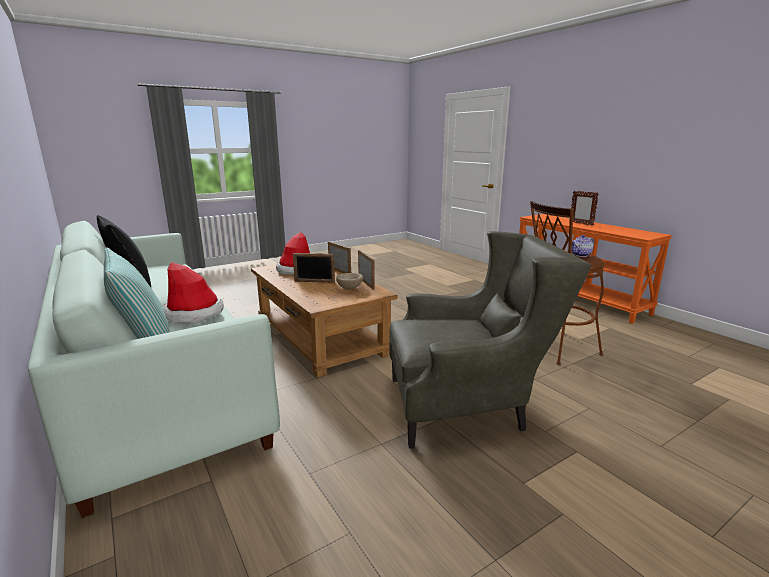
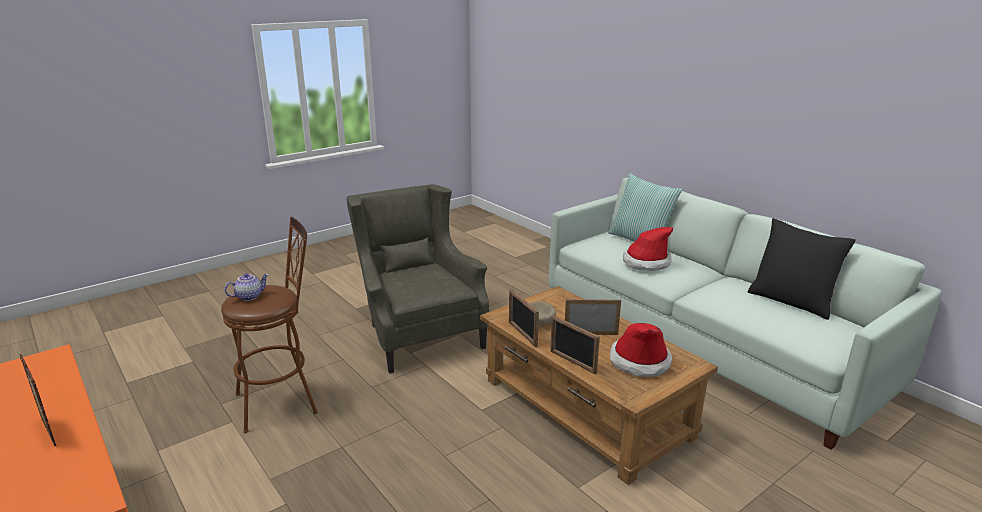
camera: 175 degrees right, 5 degrees up
(467, 405) = (418, 332): grey armchair -> grey armchair turned 75 degrees clockwise

